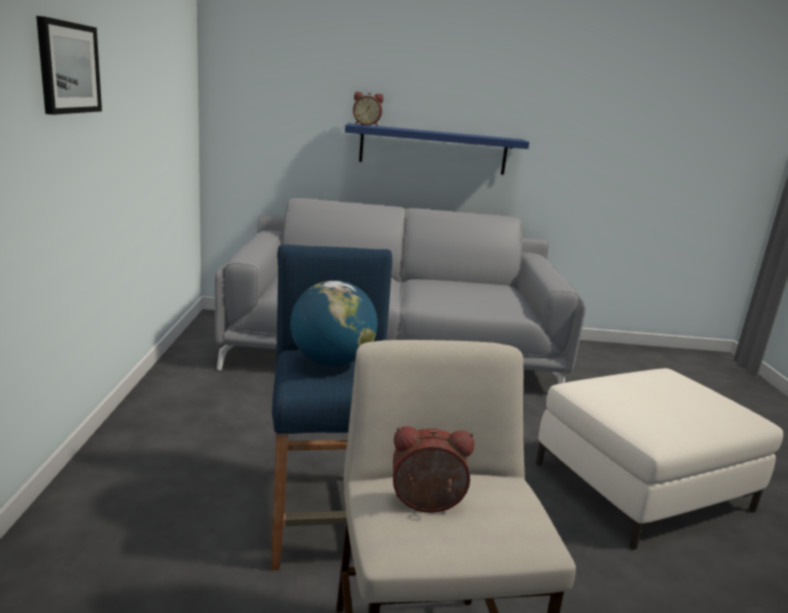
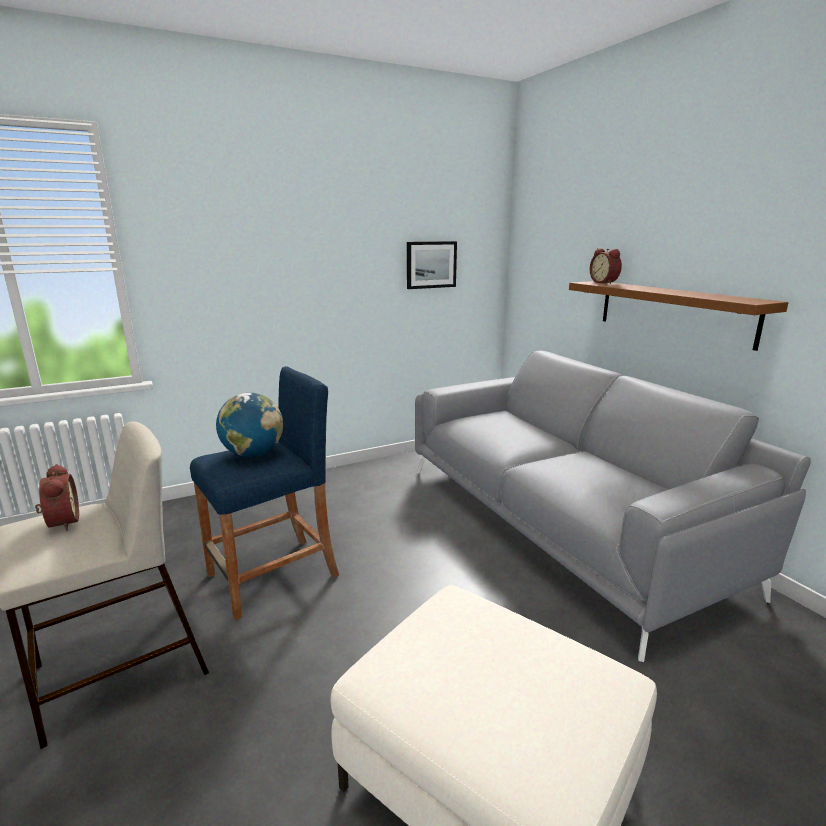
camera: 65 degrees right, 0 degrees up
(68, 68) = (291, 247): picture -> picture (431, 264)
(433, 149) = (673, 311): blue shelf -> brown shelf

